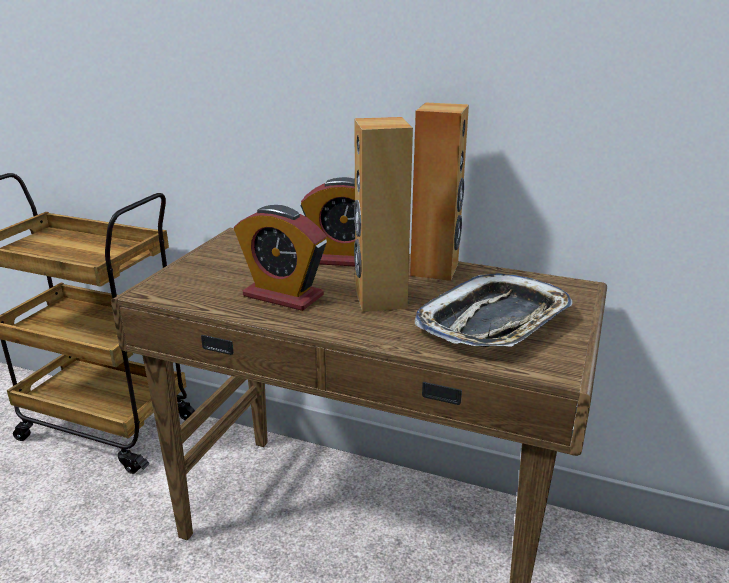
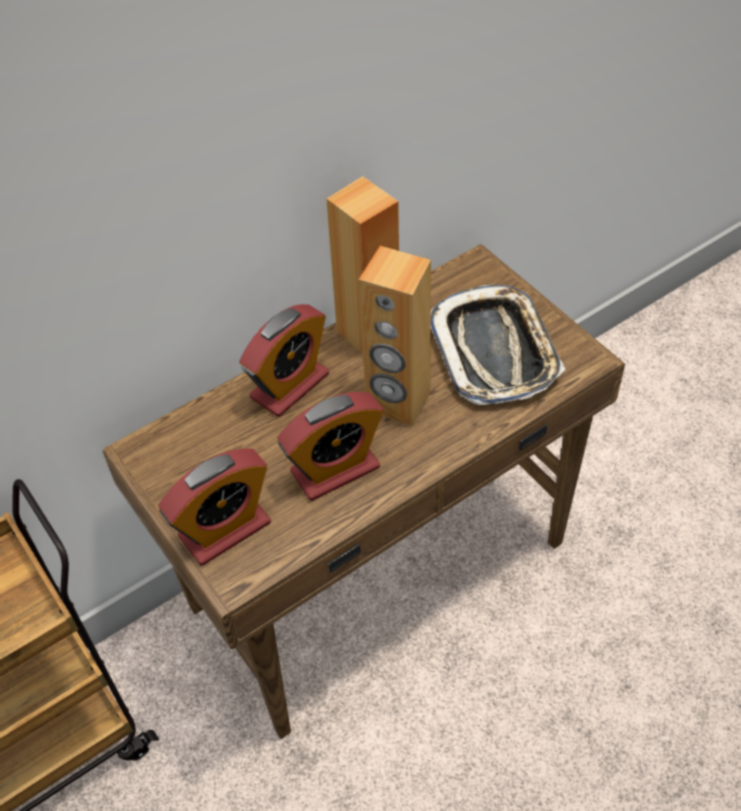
camera: 55 degrees left, 25 degrees up
(190, 276) = (225, 529): none -> alarm clock

